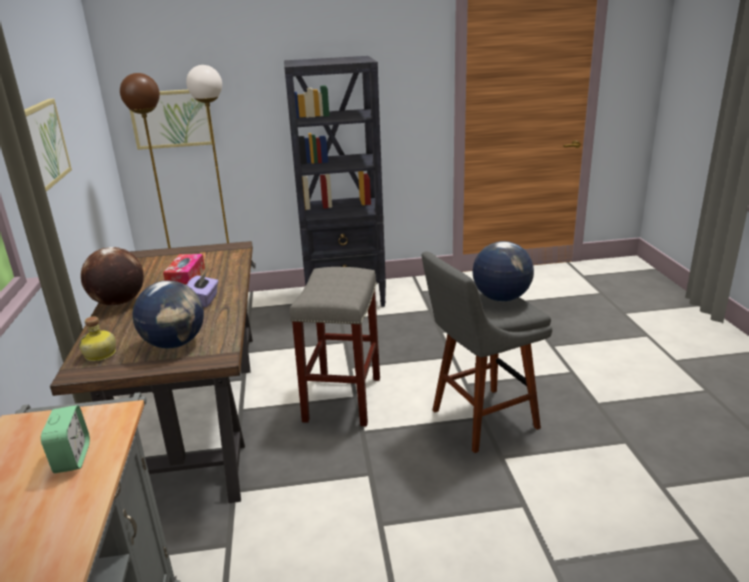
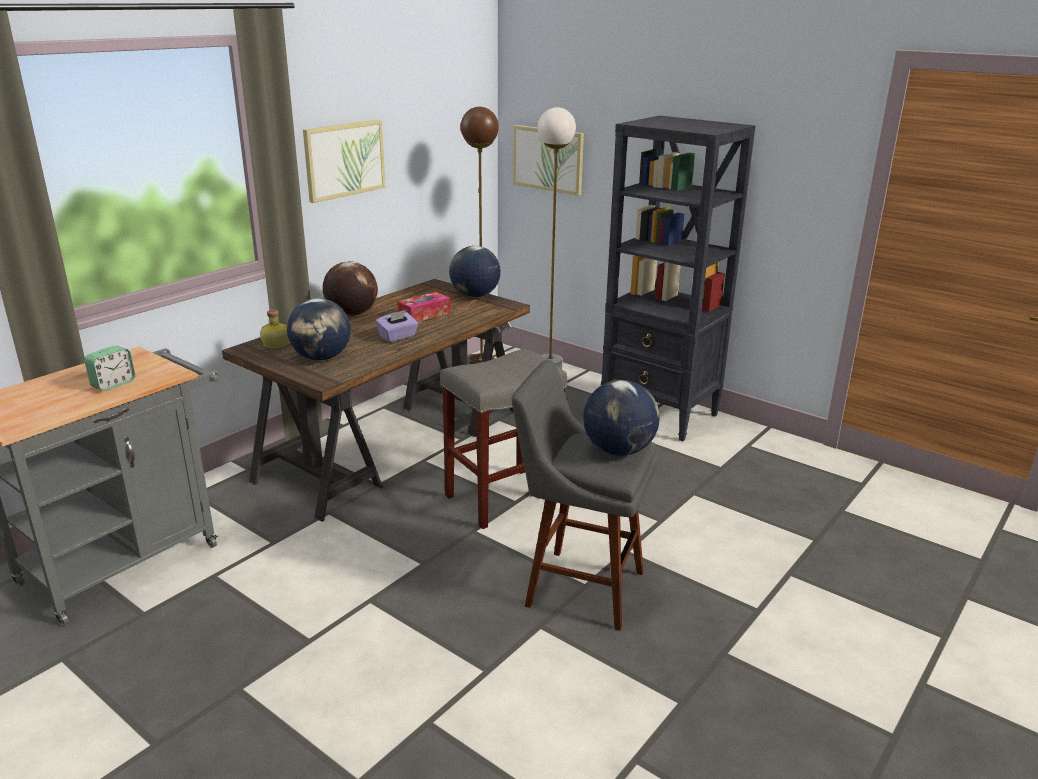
camera: 45 degrees right, 0 degrees up
(195, 250) = (474, 296): none -> globe

